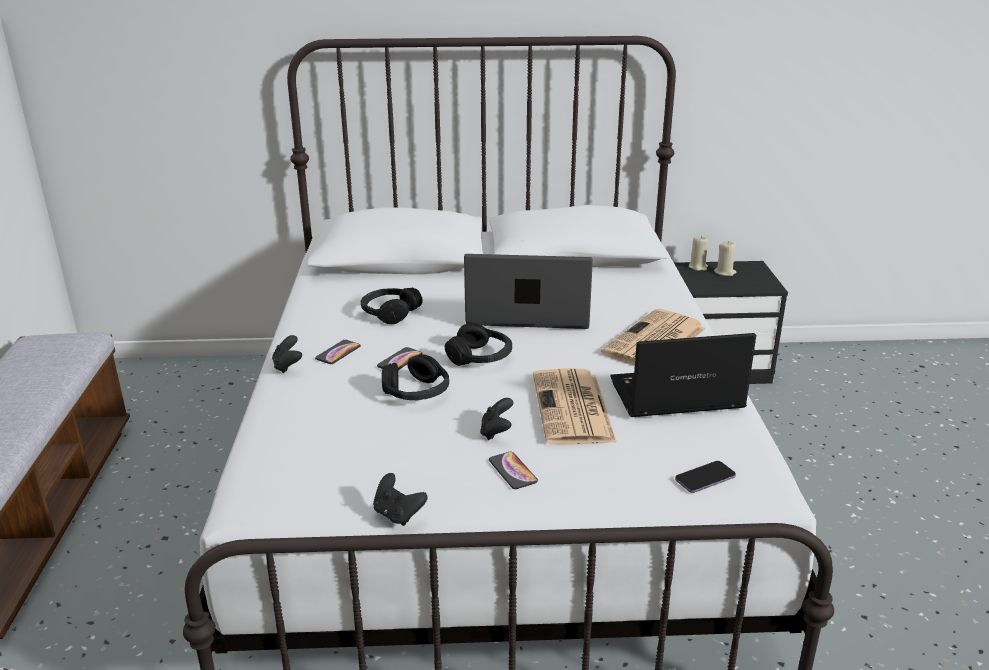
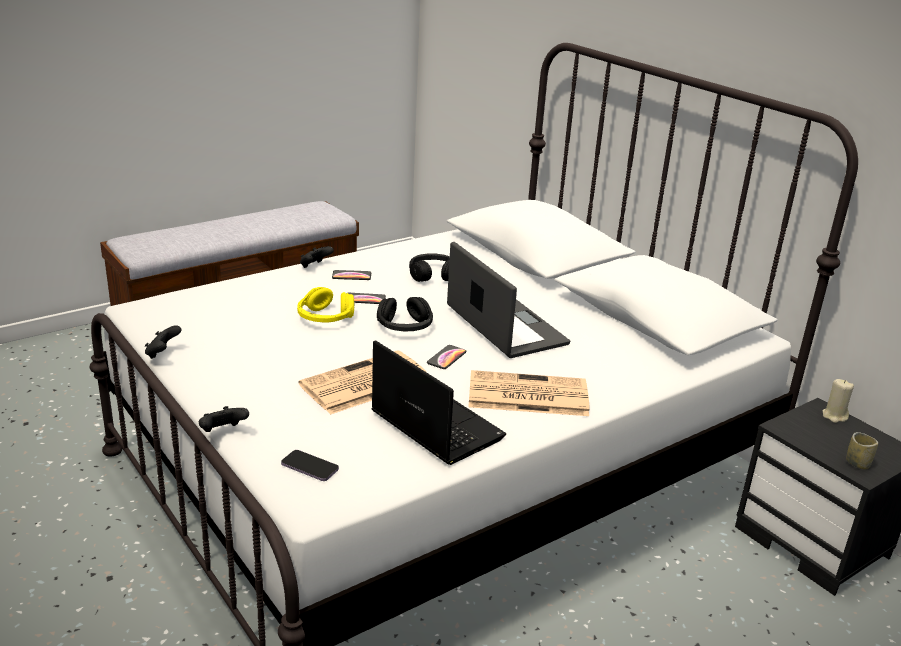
camera: 55 degrees right, 0 degrees up
(416, 392) = (325, 318): black headphones -> yellow headphones
(496, 432) = (299, 361): black game controller -> black game controller (223, 432)
(512, 471) = (251, 381): phone -> phone (446, 358)
(725, 272) = (849, 436): beige candle -> none
(757, 283) = (857, 463): none -> cup

